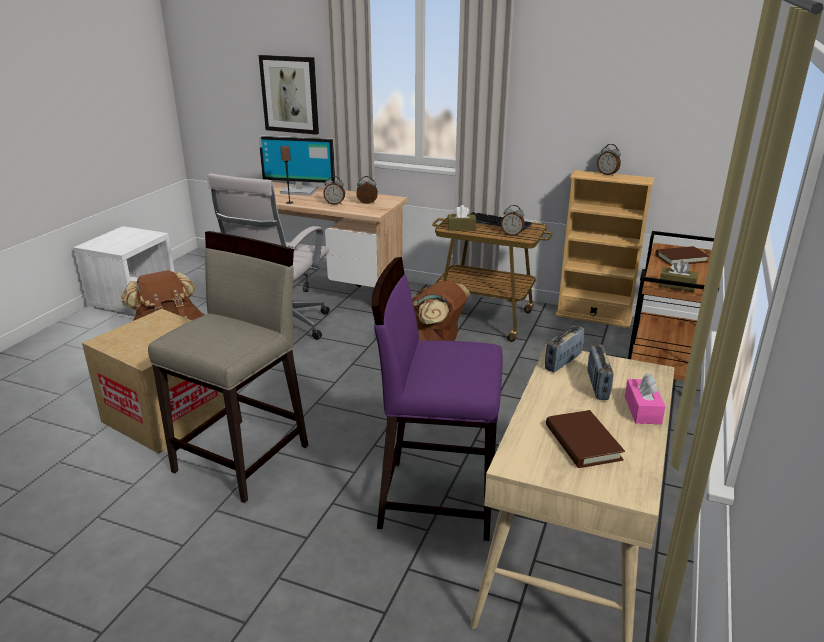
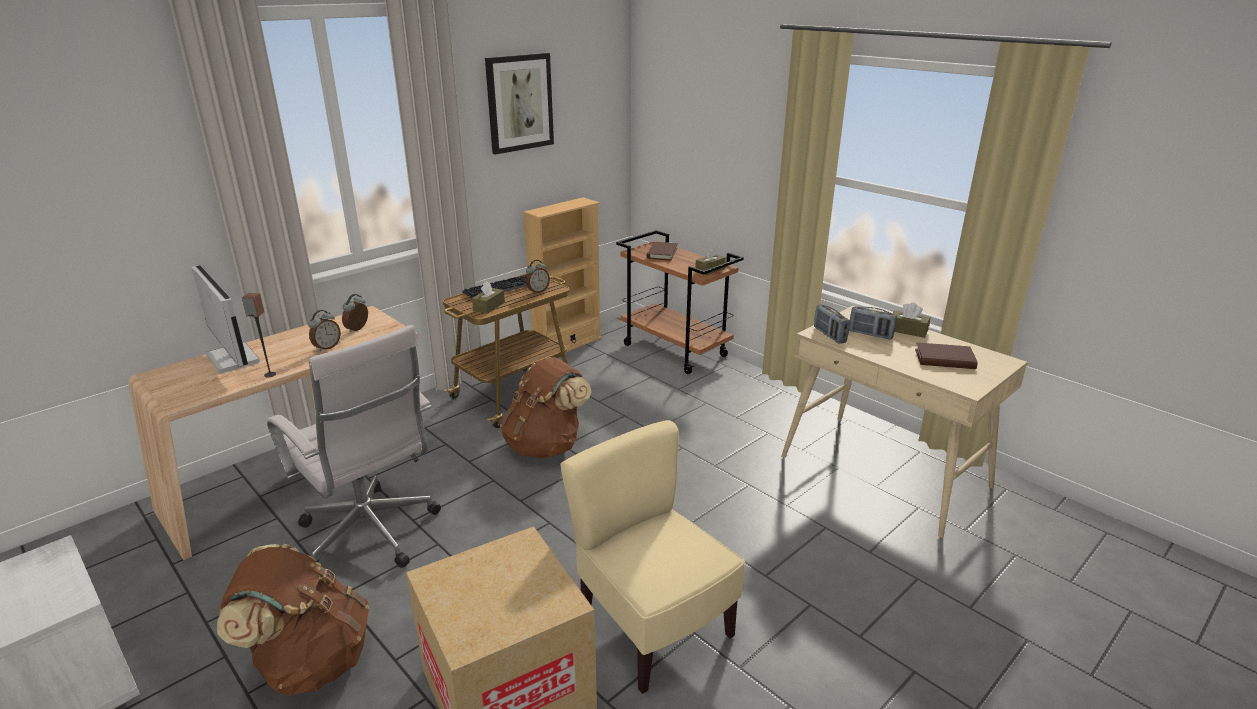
camera: 65 degrees left, 0 degrees up
(243, 457) = (653, 627): beige stool -> beige chair
(290, 94) = (124, 225): picture -> picture (519, 103)
(299, 190) = (230, 359): monitor -> monitor turned 75 degrees counterclockwise
(436, 497) = (785, 510): purple stool -> none
(607, 174) = (554, 206): alarm clock -> none
(642, 410) = (907, 330): pink tissue box -> brown tissue box

